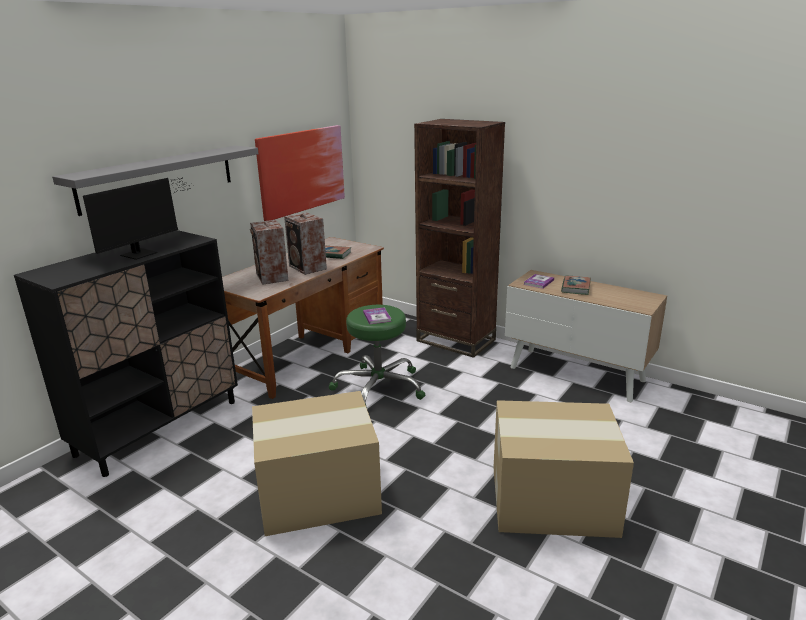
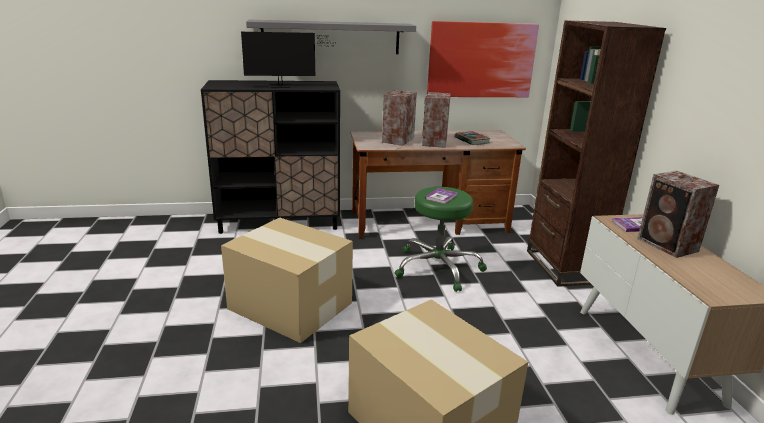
camera: 45 degrees right, 0 degrees up
(575, 287) = (668, 245): book -> speaker

